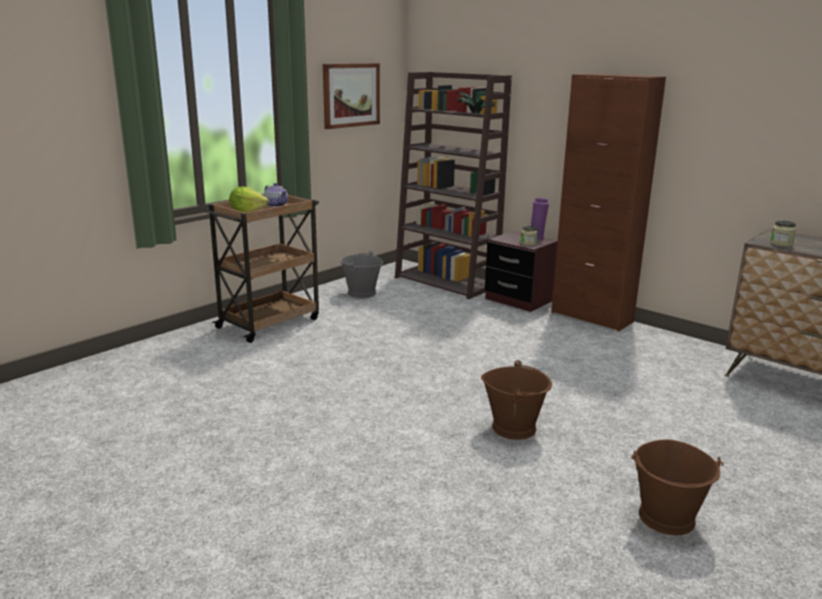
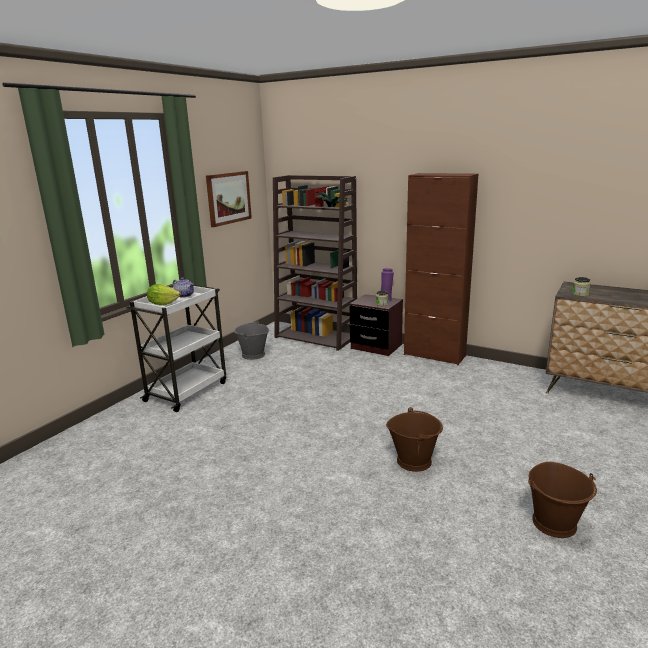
camera: 10 degrees left, 0 degrees up
(270, 322) = (187, 391): brown cart -> white cart

